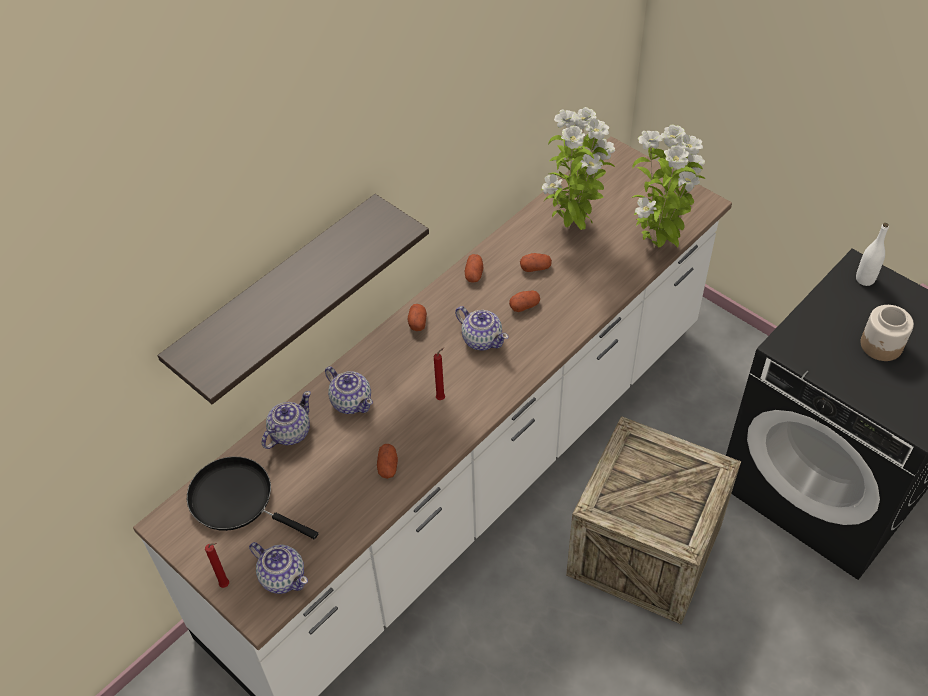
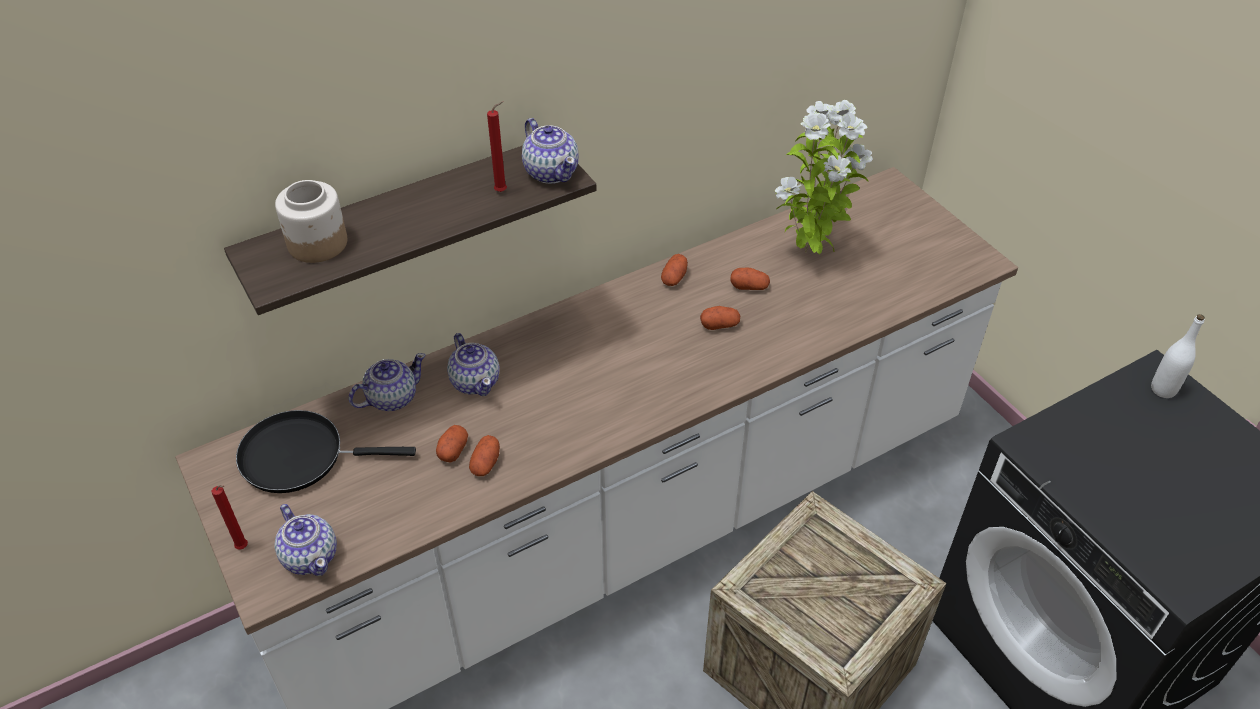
camera: 15 degrees right, 5 degrees down
(237, 500) = (300, 456): black frying pan -> black frying pan turned 45 degrees counterclockwise
(417, 322) = (587, 314): potato -> potato (453, 450)
(442, 398) = (581, 403): red candle -> red candle (503, 191)
(482, 339) = (654, 349): teapot -> teapot (551, 172)
(656, 246) = (905, 295): potted plant -> none
(881, 345) = (1161, 474): jar -> jar (317, 244)

